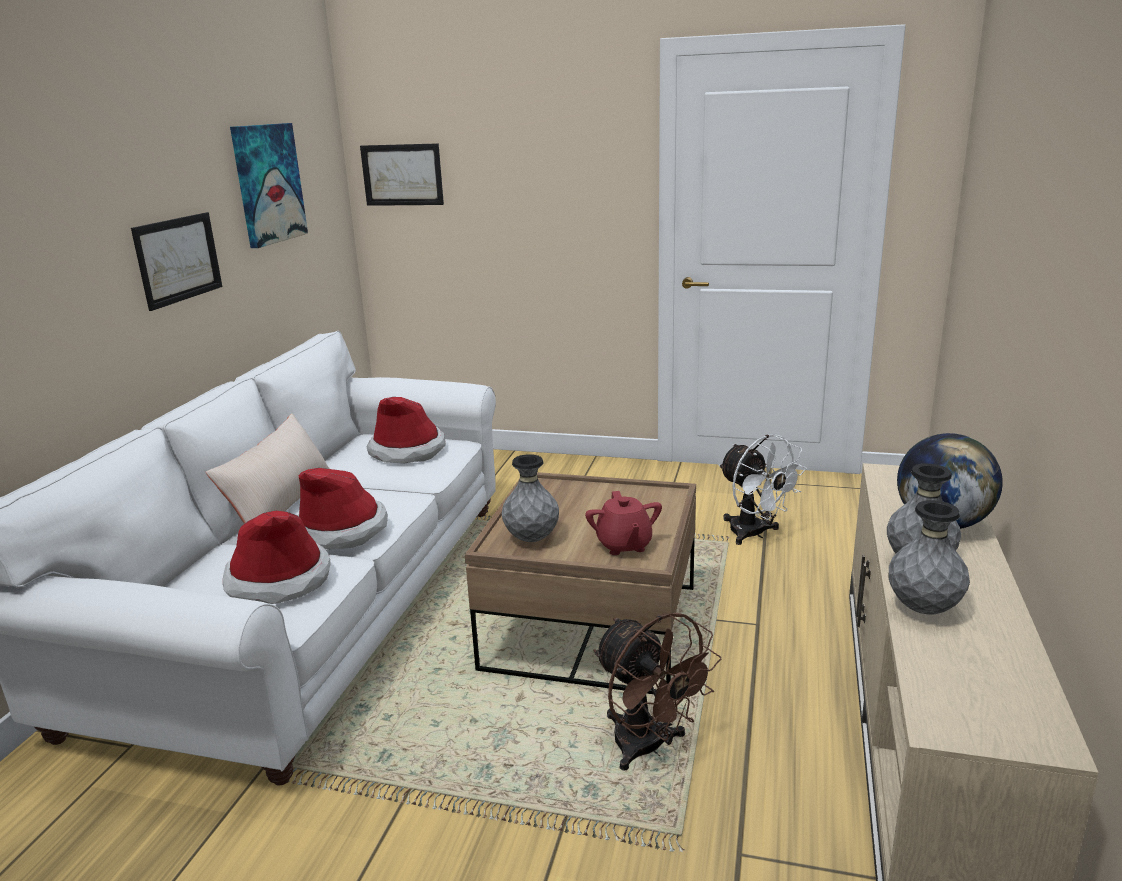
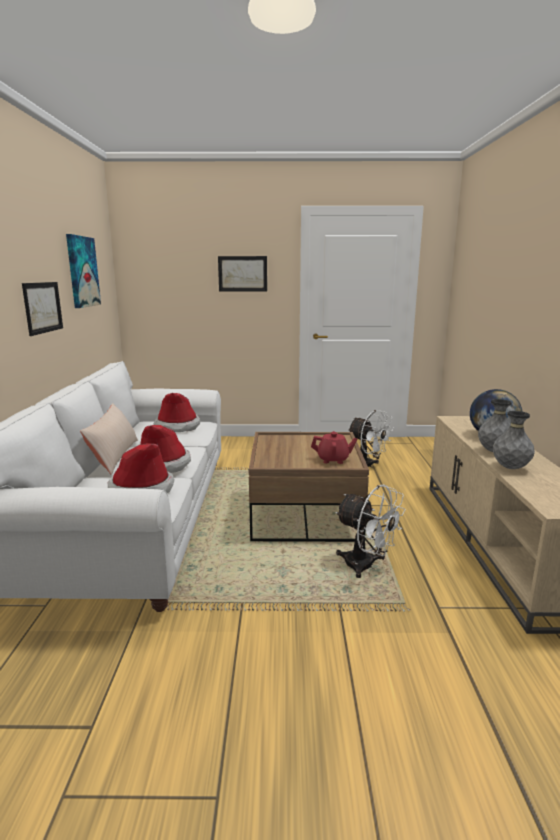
camera: 15 degrees left, 5 degrees down
(402, 175) = (150, 275): picture -> picture (242, 273)
(531, 539) = (280, 460): grey vase -> none
(624, 545) = (333, 460): red teapot -> red teapot turned 60 degrees counterclockwise
(649, 748) = (366, 566): brown fan -> white fan

